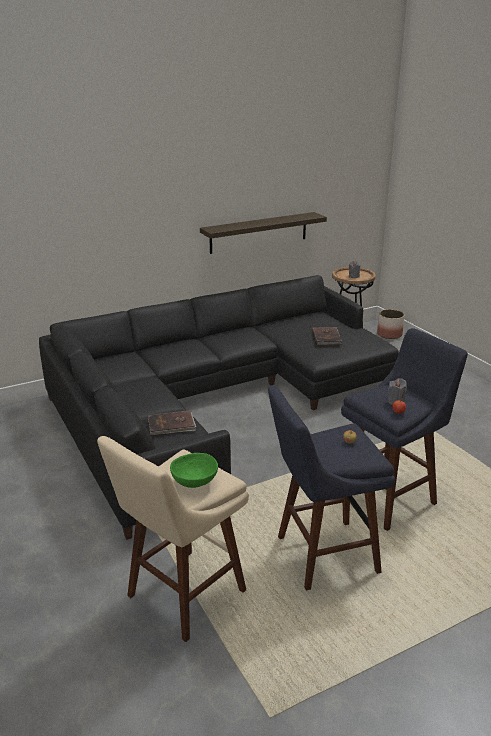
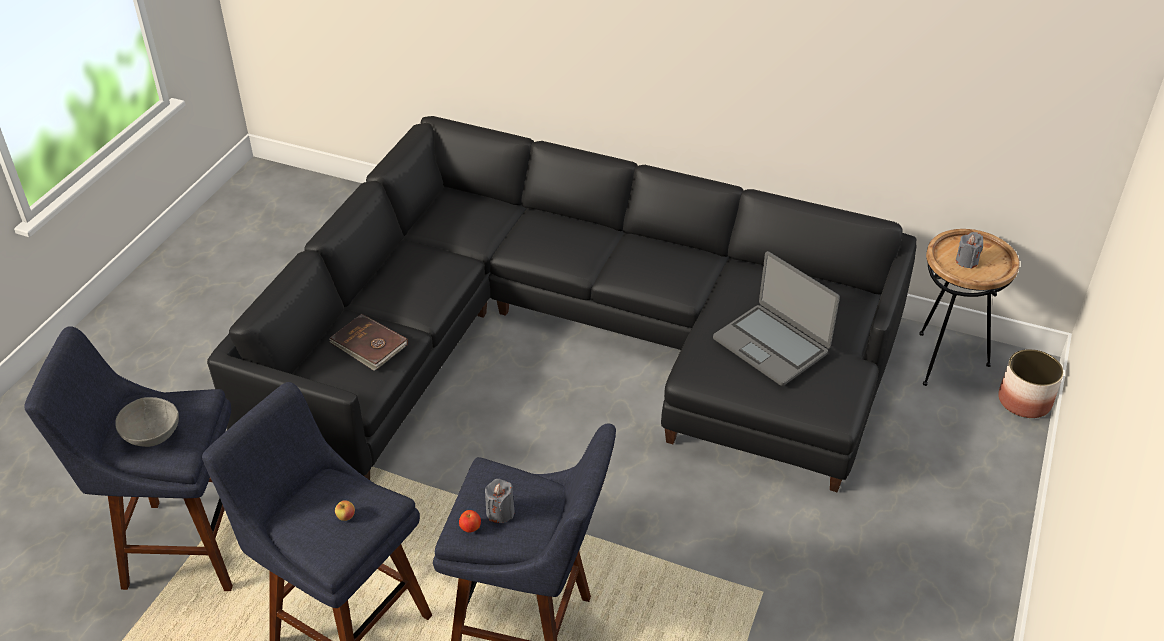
camera: 50 degrees right, 15 degrees up
(181, 598) = (180, 545): beige stool -> blue stool
(194, 482) = (151, 435): green bowl -> grey bowl
(259, 232) = (804, 104): shelf -> none
(326, 337) = (771, 345): brown book -> laptop

